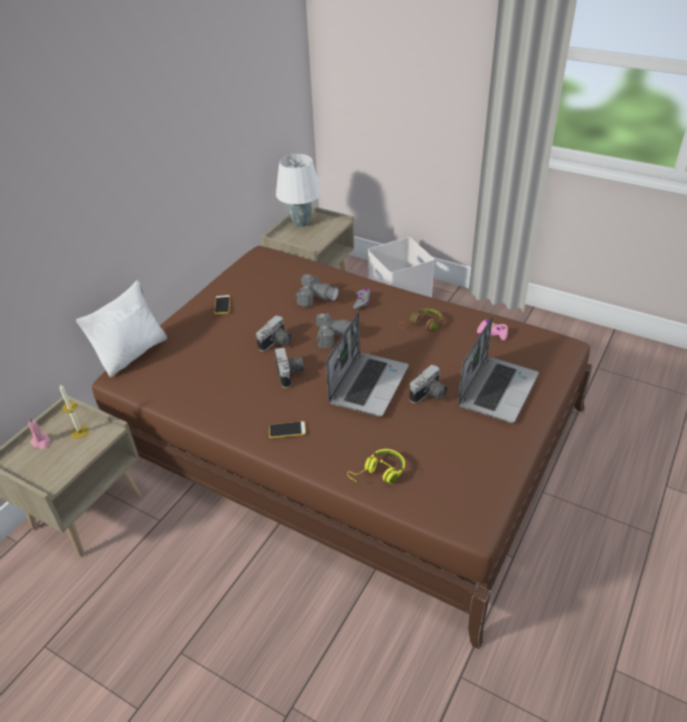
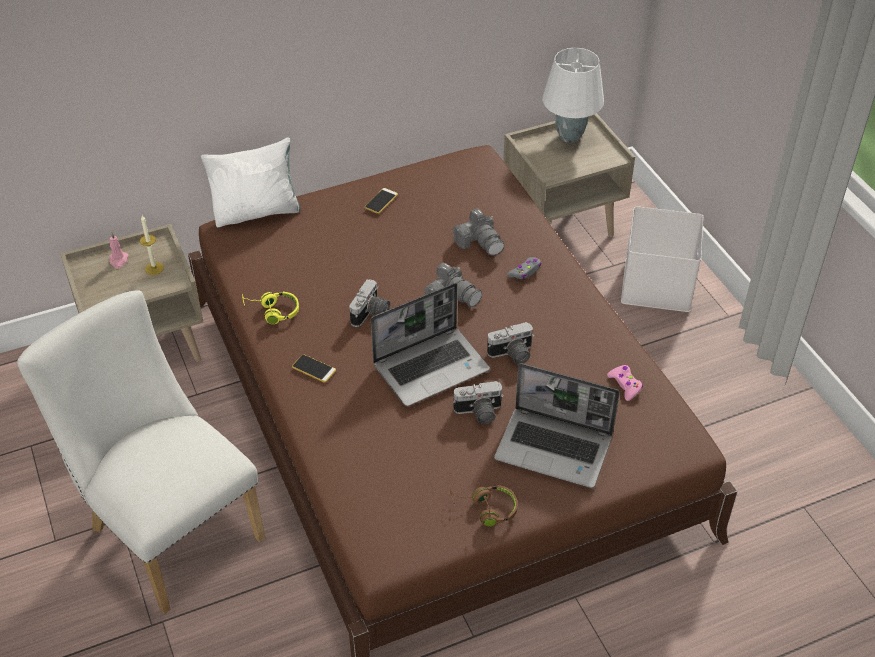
camera: 35 degrees right, 5 degrees up
(229, 631) = (168, 528): none -> white chair
(276, 343) = (391, 273): camera -> camera (512, 355)
(379, 473) = (351, 459): yellow headphones -> yellow headphones (272, 311)
(422, 325) = (559, 334): brown headphones -> brown headphones (485, 509)
(497, 389) = (555, 448): laptop -> laptop turned 45 degrees clockwise

